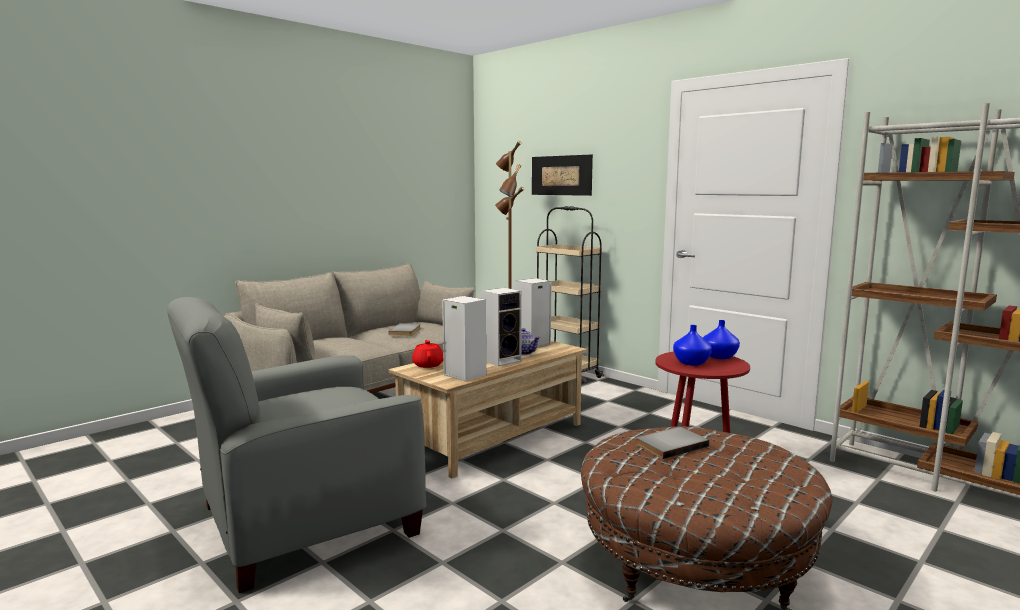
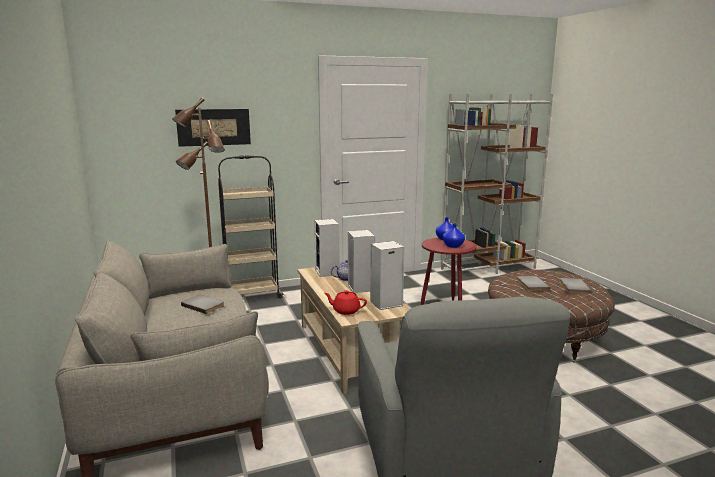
camera: 65 degrees left, 5 degrees up
(712, 477) = (573, 287): none -> grey book

